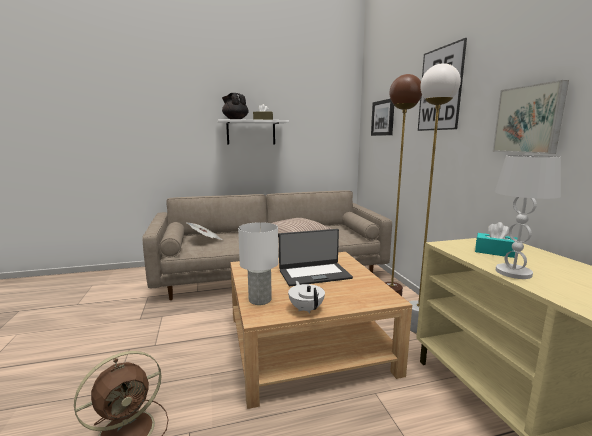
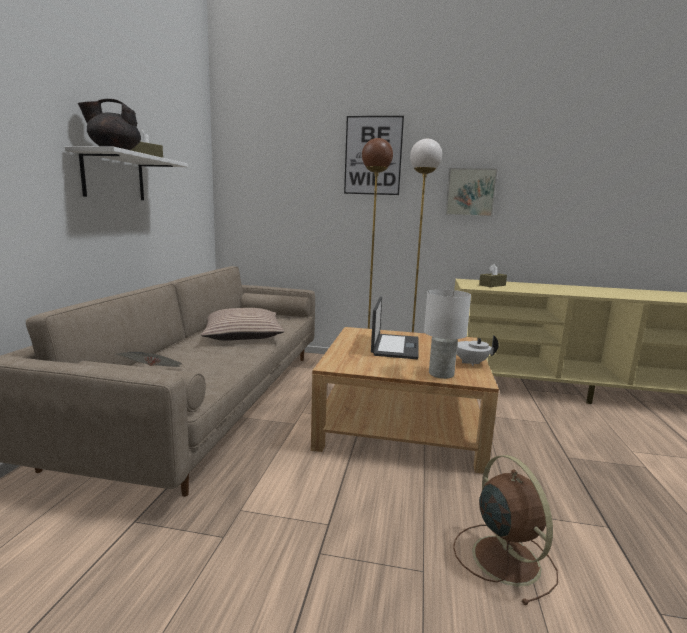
camera: 65 degrees left, 0 degrees up
(383, 118) = (274, 174): picture -> none
(495, 252) = (492, 285): turquoise tissue box -> brown tissue box
(513, 272) = (531, 290): white table lamp -> none

